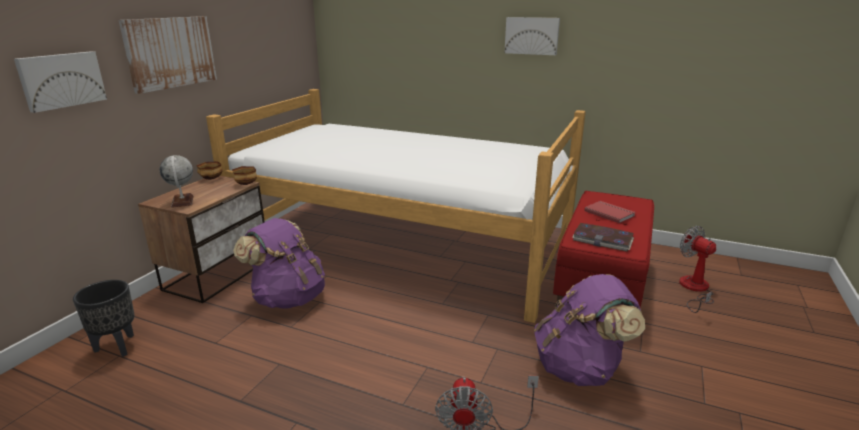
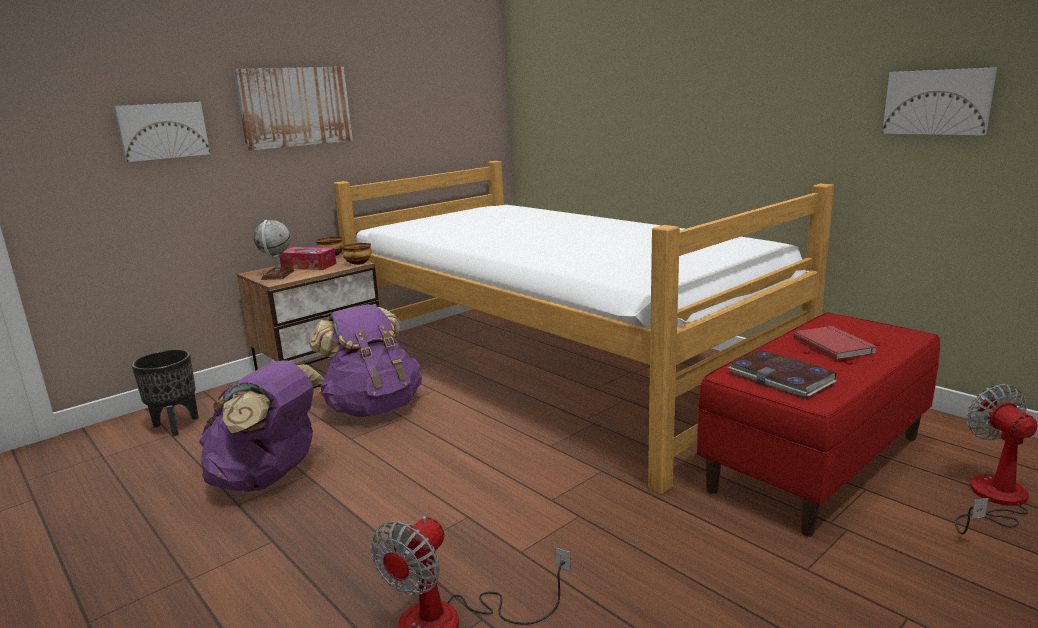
camera: 25 degrees right, 5 degrees down
(201, 189) = (309, 266): none -> tissue box
(532, 35) = (766, 74): picture -> picture (938, 102)
(580, 368) = (682, 569): purple backpack -> purple backpack (269, 478)

